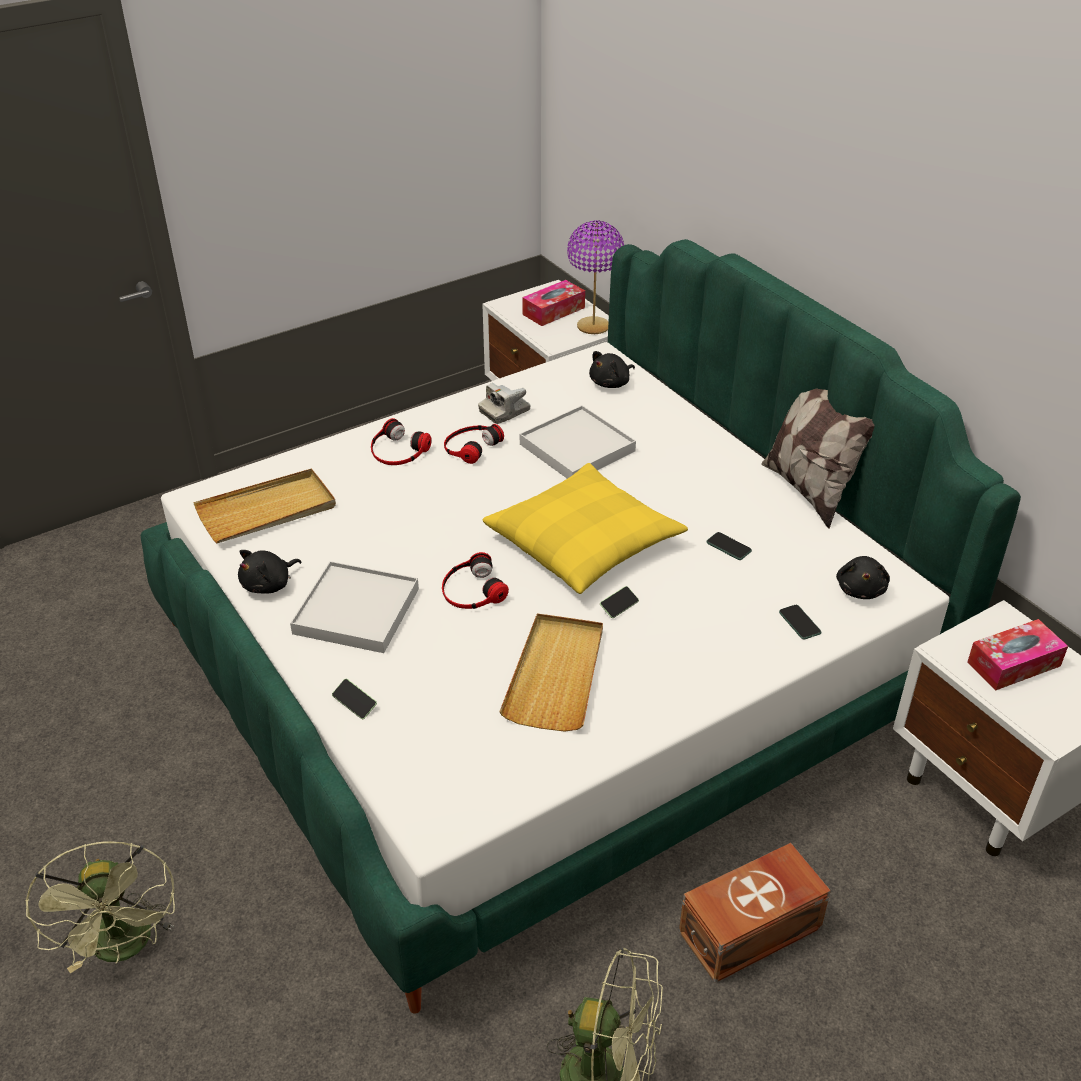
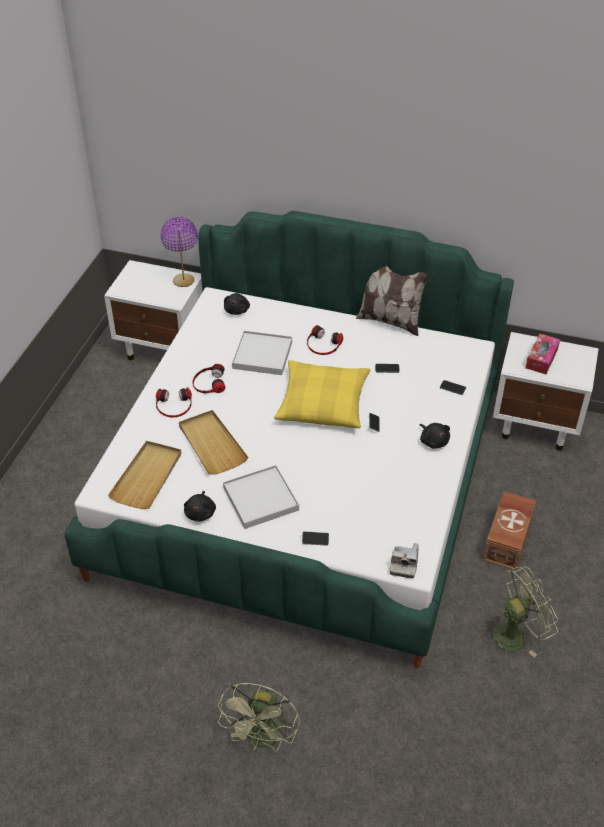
camera: 40 degrees left, 5 degrees up
(125, 948) = (263, 739): green fan -> green fan turned 75 degrees clockwise
(472, 590) = (301, 456): headphones -> headphones (323, 345)
(504, 411) = (202, 354): camera -> camera (404, 564)
(553, 311) = (151, 281): tissue box -> none
(556, 675) = (384, 472): beige tray -> beige tray (211, 444)
(860, 589) = (459, 358): black plush toy -> black plush toy (433, 441)

